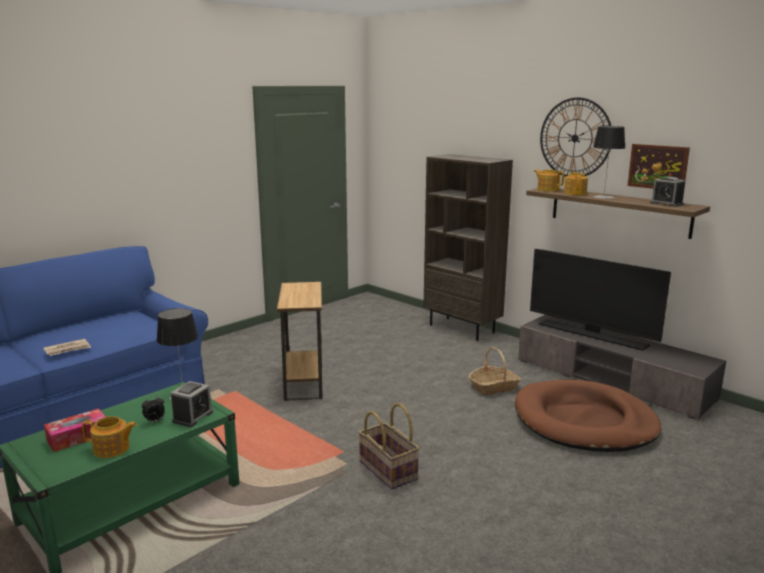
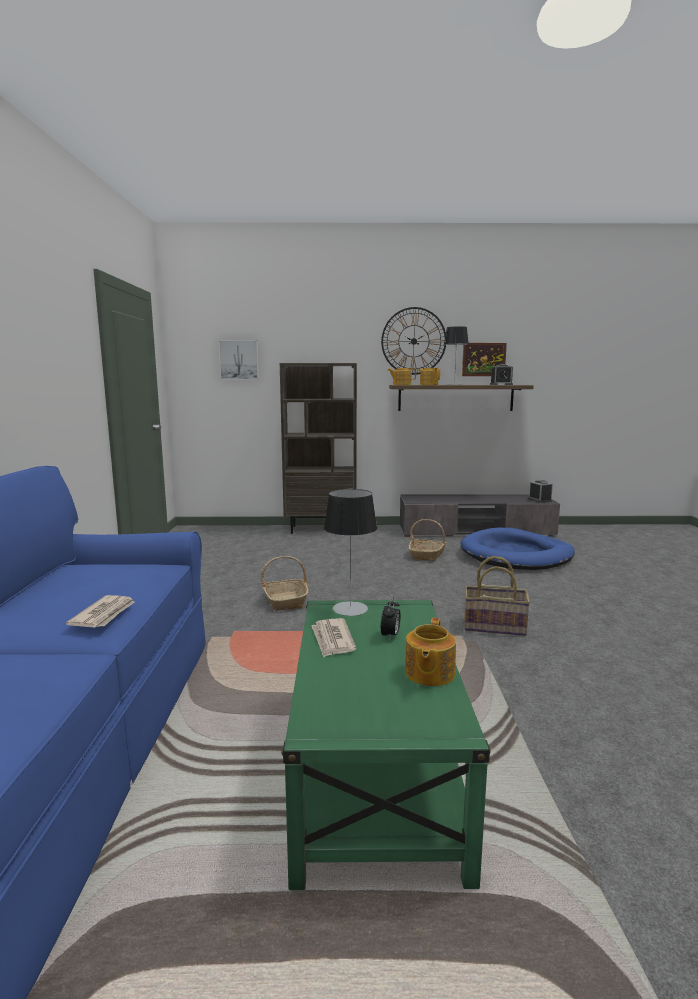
camera: 45 degrees left, 5 degrees down
(78, 437) = (359, 685): tissue box -> none
(112, 449) = (428, 673): teapot -> teapot turned 150 degrees clockwise
(130, 409) = (332, 640): none -> newspaper
(192, 417) = (410, 617): alarm clock -> alarm clock (540, 500)
(304, 383) = (285, 601): brown side table -> basket
(417, 147) = (239, 360): none -> picture
(584, 421) = (516, 555): brown dog bed -> blue dog bed
(592, 335) = (456, 498): television -> none

